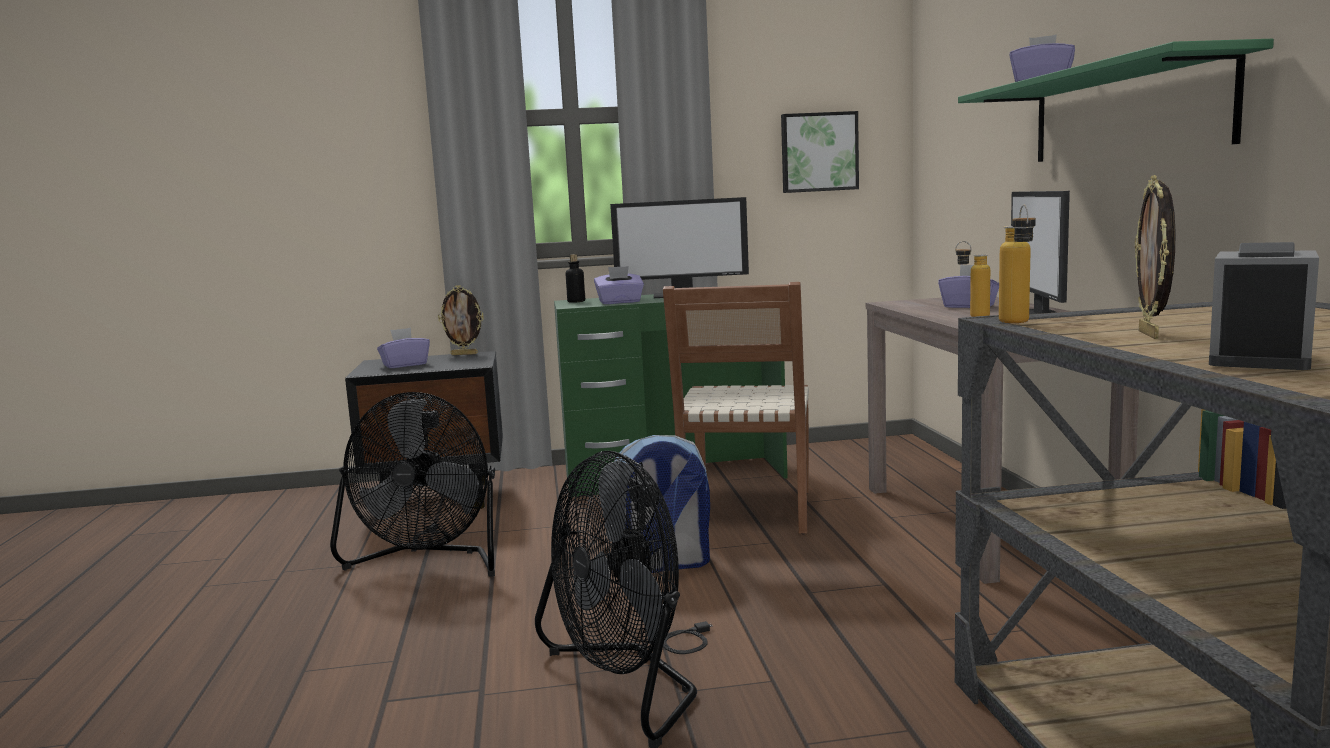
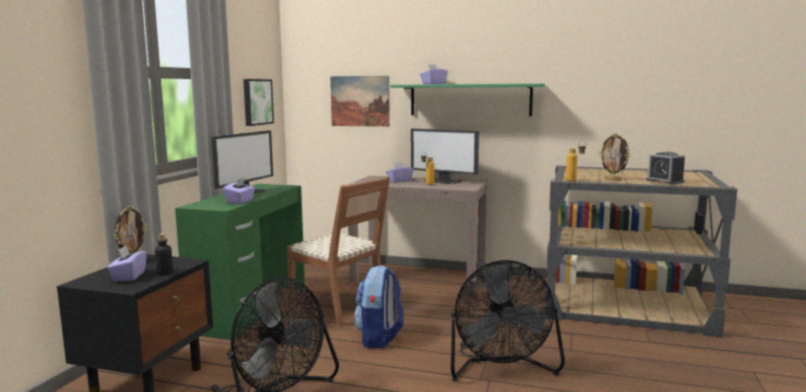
camera: 65 degrees left, 0 degrees up
(576, 301) = (203, 205): bottle -> bottle (164, 273)
(981, 138) = (360, 101): none -> picture

